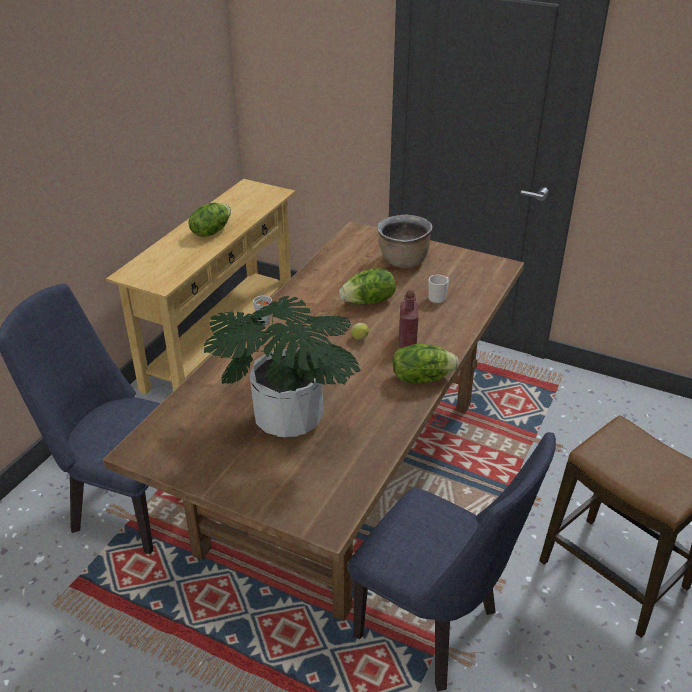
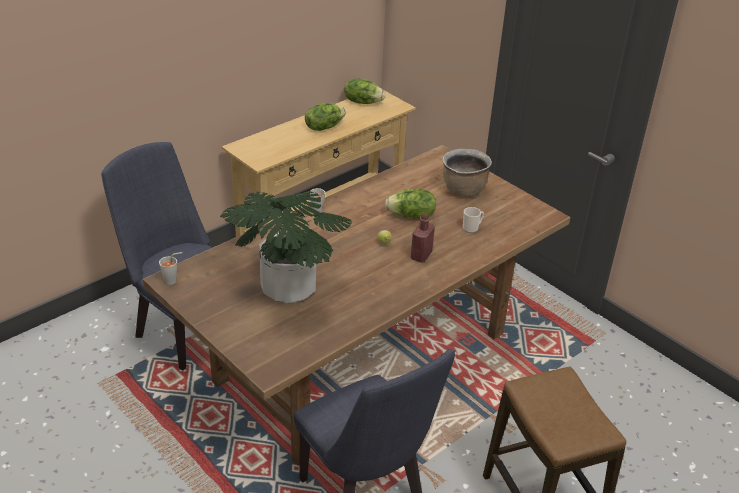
camera: 20 degrees right, 0 degrees up
(143, 450) = (173, 281): none -> grey cup
(421, 377) = (412, 287): lettuce -> lettuce (363, 102)

